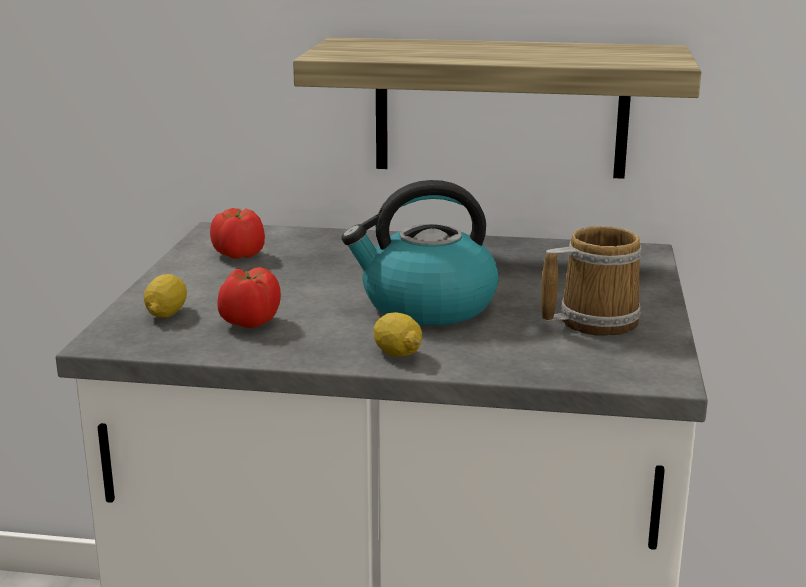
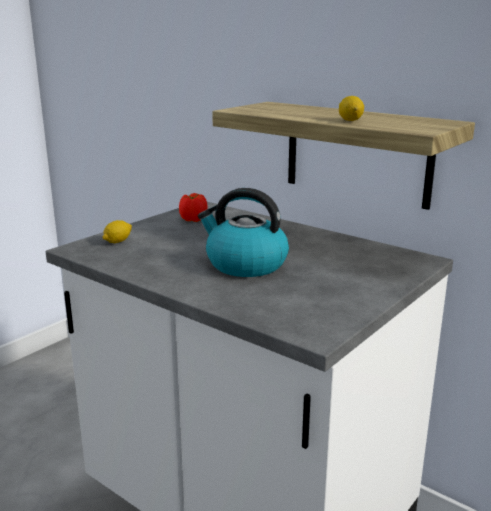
camera: 30 degrees right, 0 degrees up
(249, 322) = (146, 253): tomato -> none
(397, 353) = (190, 285): lemon -> lemon (350, 120)
(592, 321) = (326, 293): mug -> none

